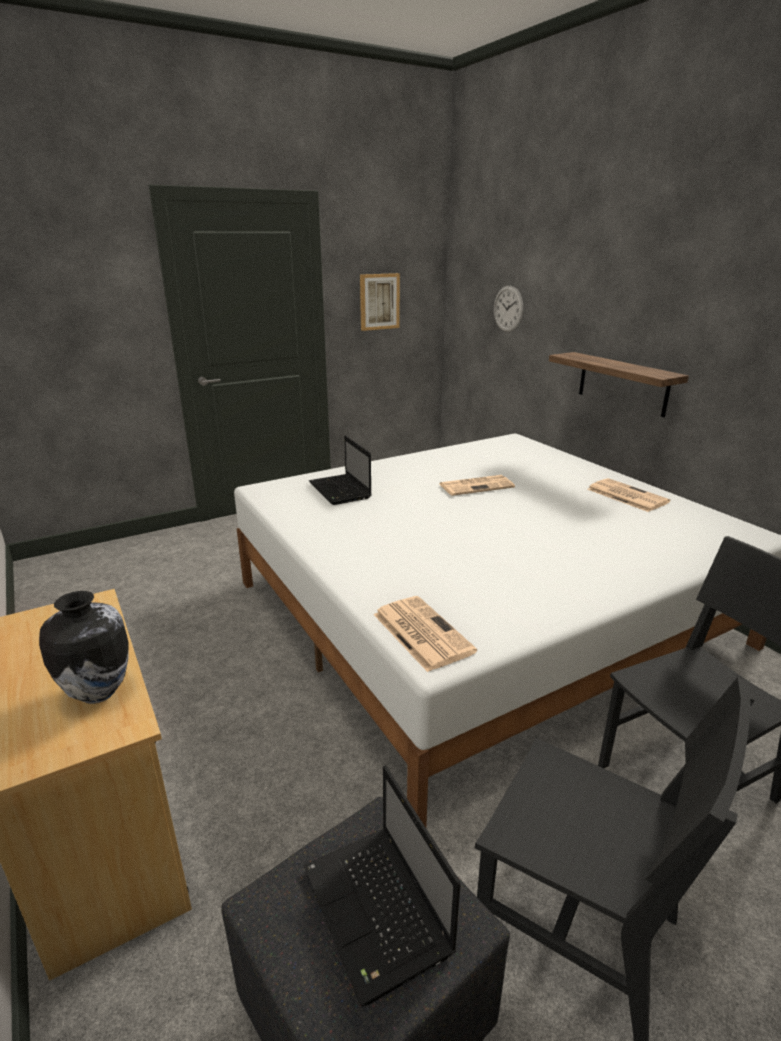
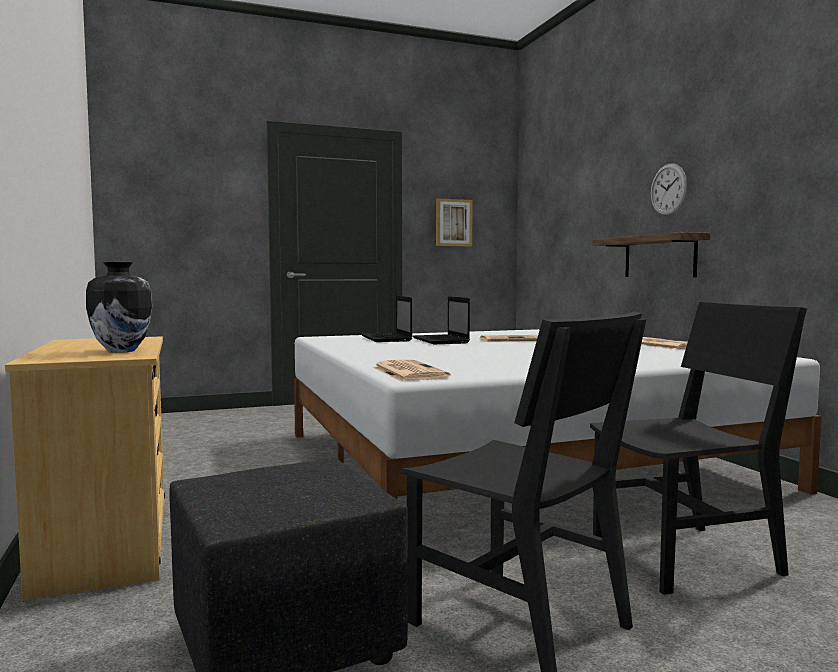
camera: 10 degrees right, 20 degrees down
(379, 912) = (296, 488): laptop -> laptop (441, 341)
(508, 309) = (565, 219): wall clock -> wall clock (668, 189)

